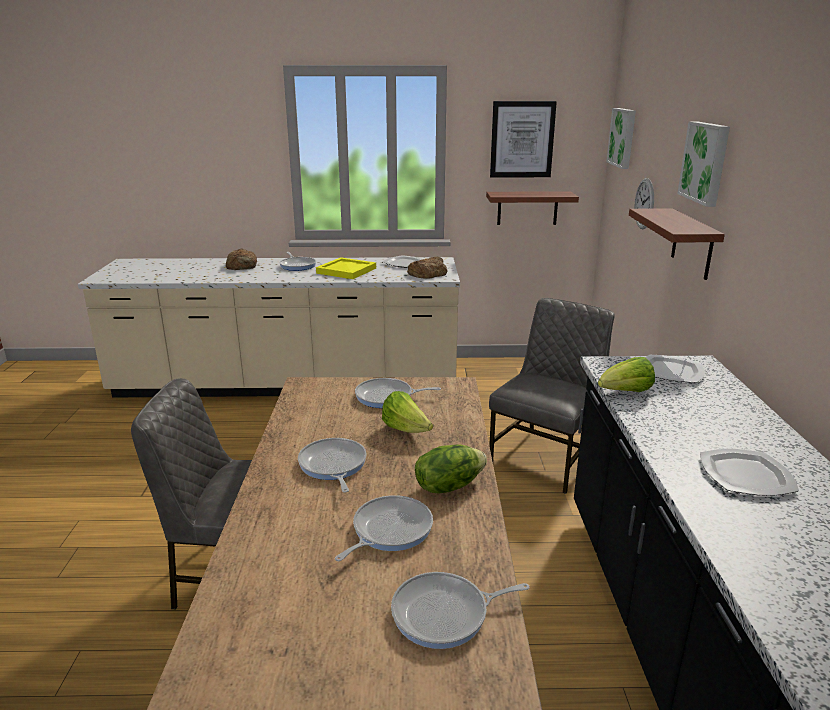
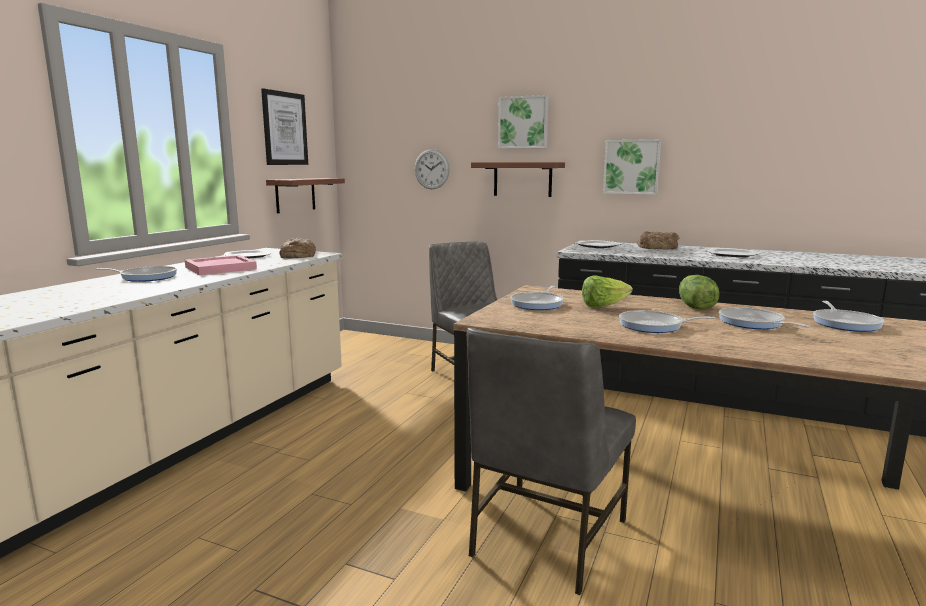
camera: 65 degrees left, 10 degrees down
(242, 265) = (67, 292): bread -> bread (658, 247)
(346, 271) = (222, 268): yellow tray -> pink tray
(623, 137) = (370, 126): picture -> picture (631, 167)
(625, 393) = (623, 253): lettuce -> none

